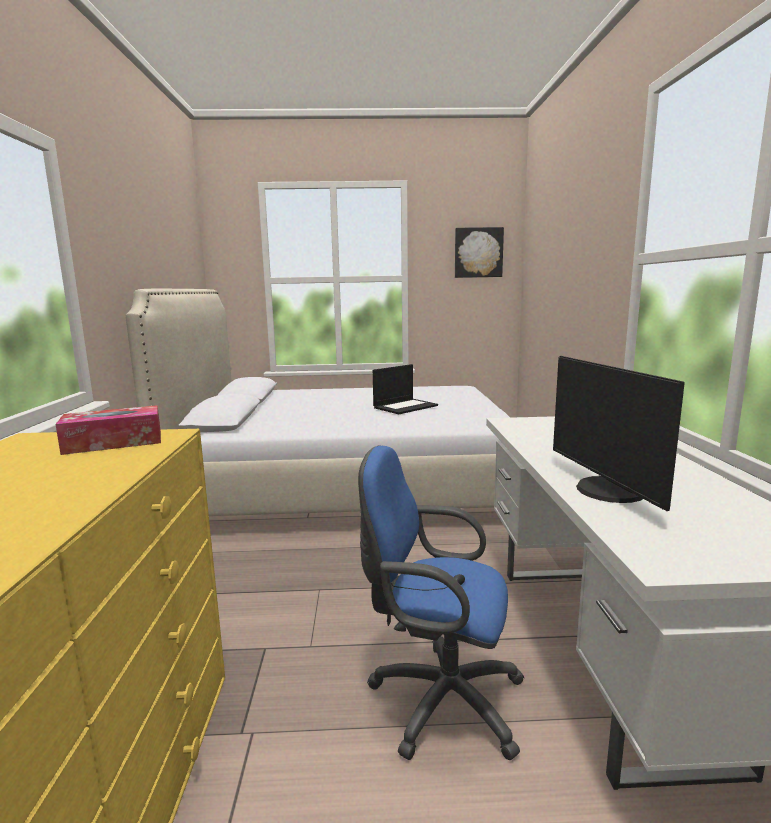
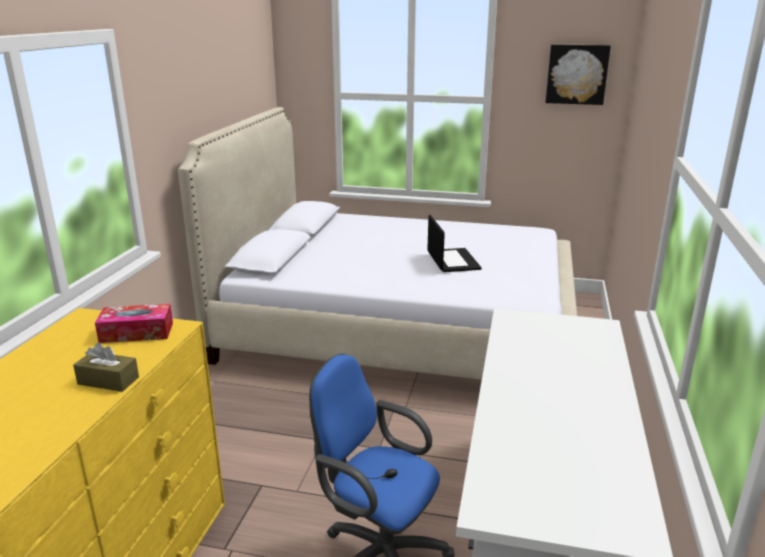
camera: 15 degrees right, 10 degrees up
(90, 482) = (108, 381): none -> brown tissue box
(405, 406) = (452, 260): laptop -> laptop turned 75 degrees counterclockwise
(606, 491) = (518, 427): monitor -> none

